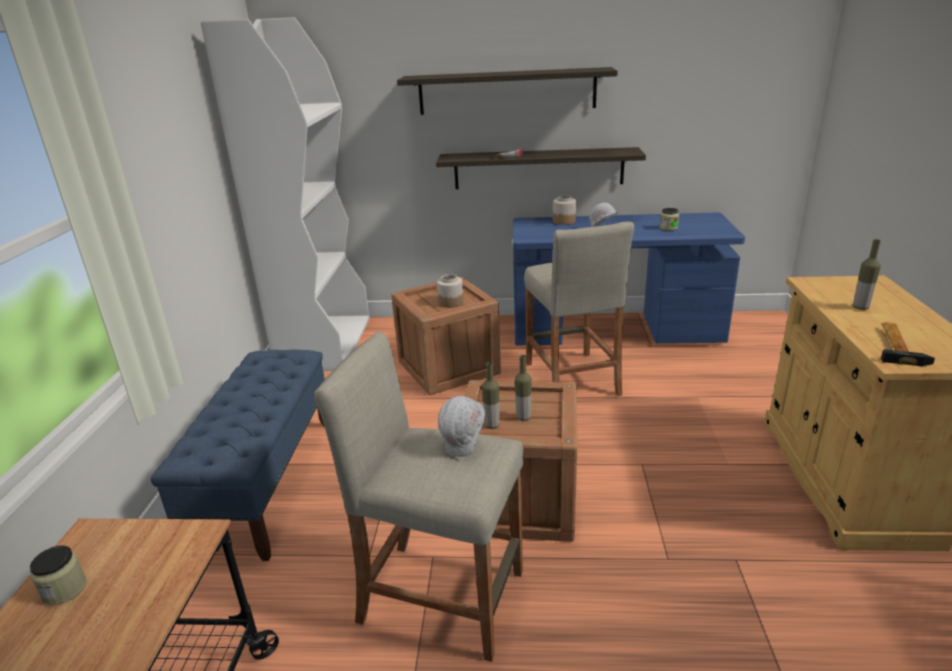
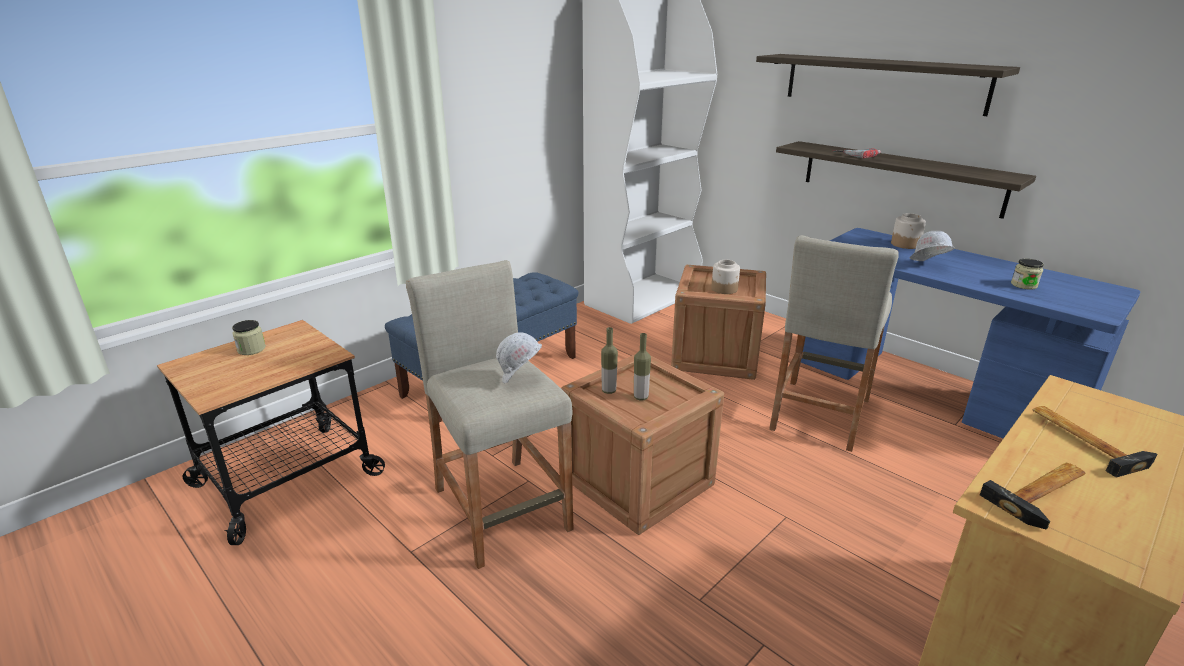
camera: 40 degrees right, 0 degrees up
(860, 307) = (1085, 440): bottle -> hammer

